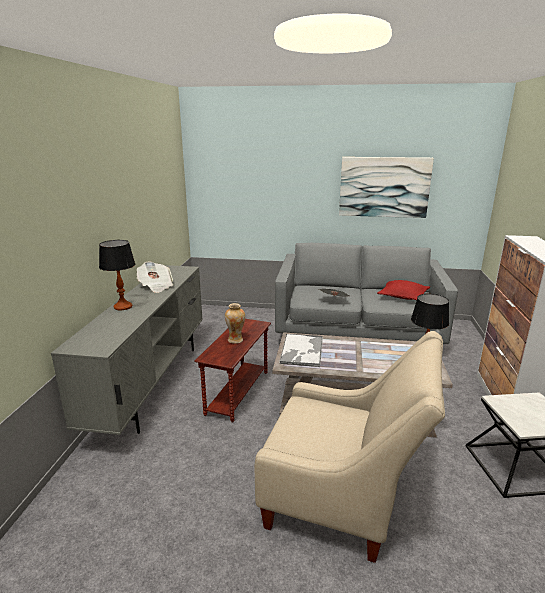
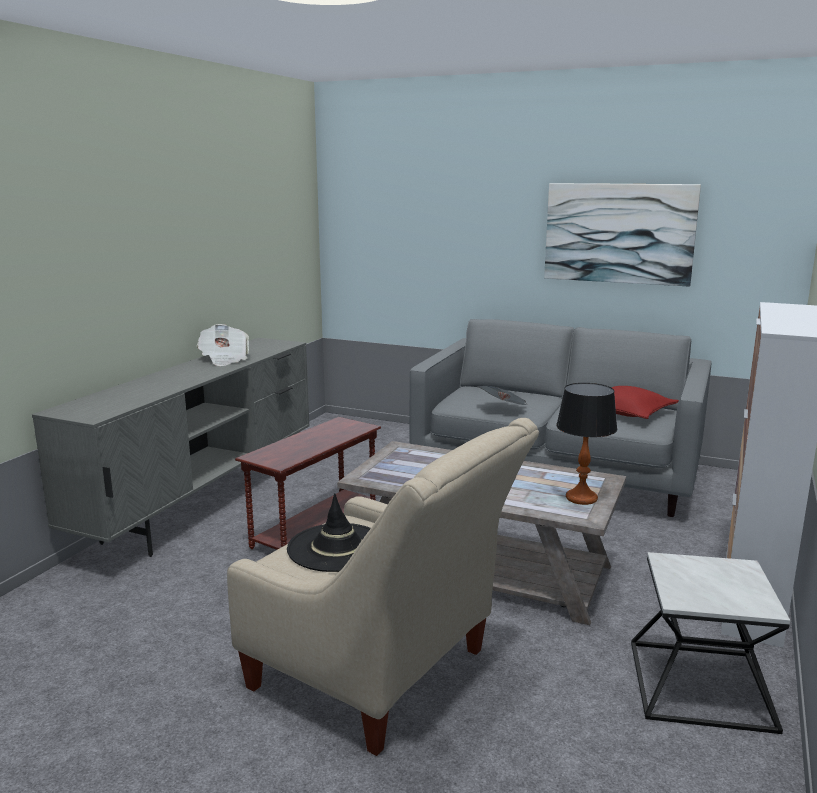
camera: 15 degrees right, 5 degrees down
(123, 307) = (160, 377): table lamp -> none
(235, 340) = (310, 441): vase -> none
(302, 351) = (400, 464): tray -> none
(311, 425) = (337, 548): none -> black hat

